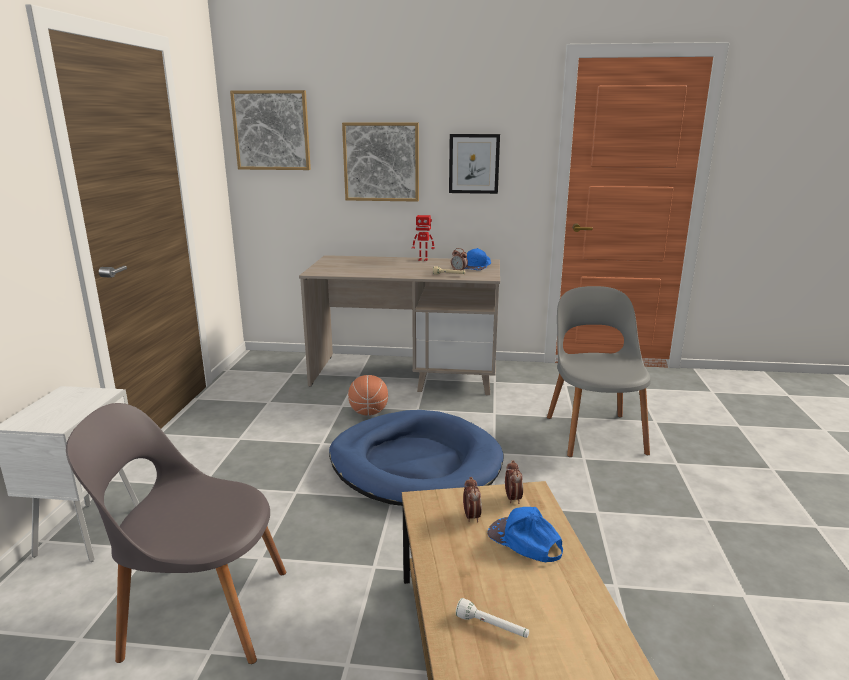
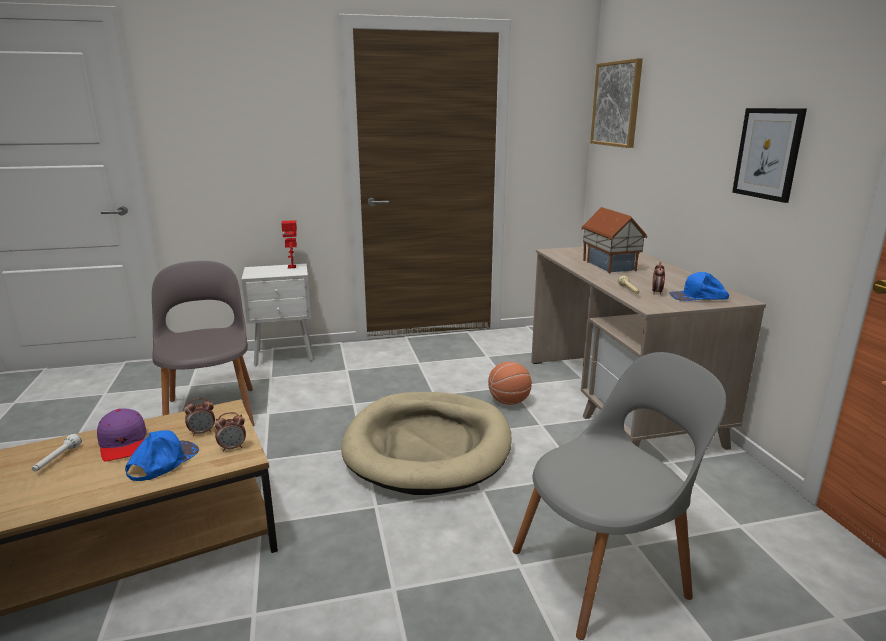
camera: 70 degrees right, 0 degrees up
(380, 267) = (610, 265): none -> toy house
(381, 162) = (683, 143): picture -> none
(415, 464) = (428, 446): blue dog bed -> beige dog bed
(423, 260) = (679, 274): toy robot -> toy robot (292, 267)
(472, 573) = (123, 443): none -> purple cap

